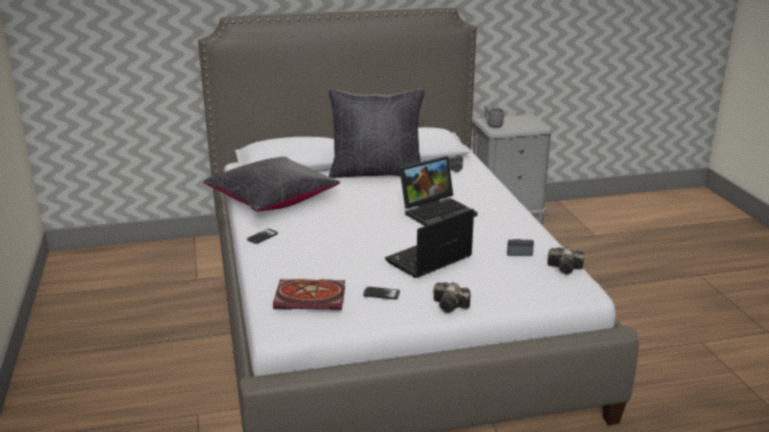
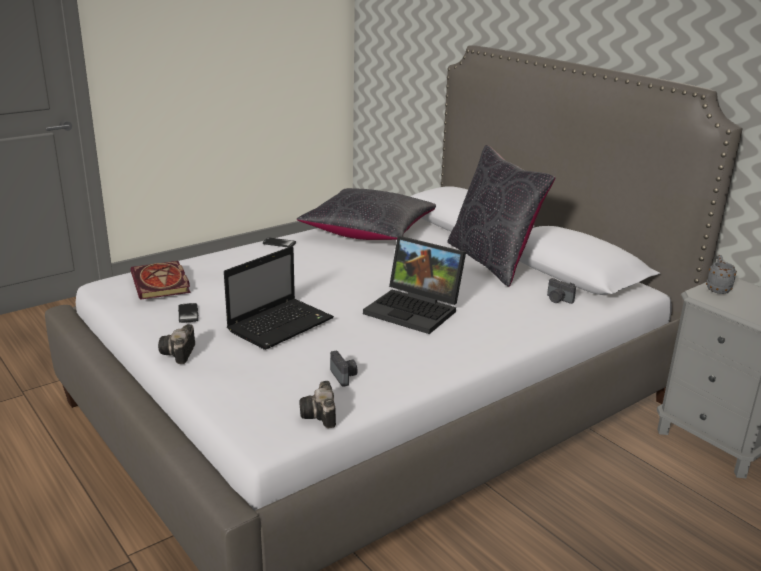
camera: 65 degrees right, 0 degrees up
(428, 260) = (281, 324): laptop -> laptop turned 105 degrees clockwise

